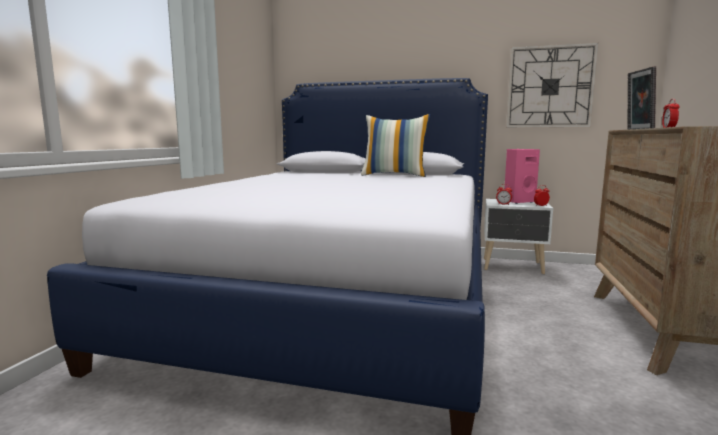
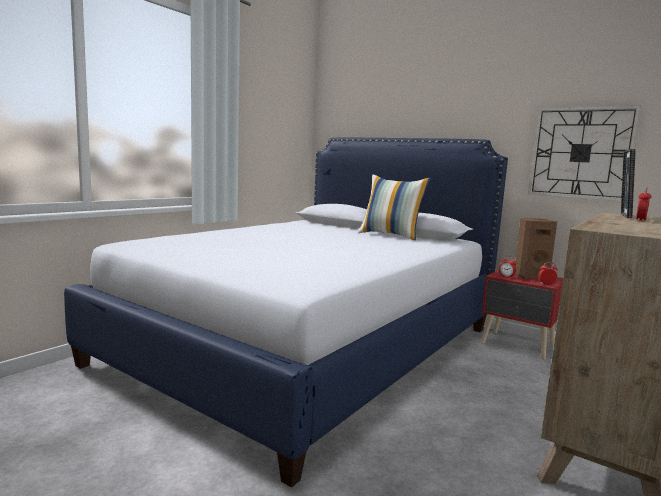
camera: 20 degrees right, 0 degrees up
(513, 266) = (518, 345): white nightstand -> red nightstand
(518, 202) = (530, 276): pink speaker -> brown speaker

